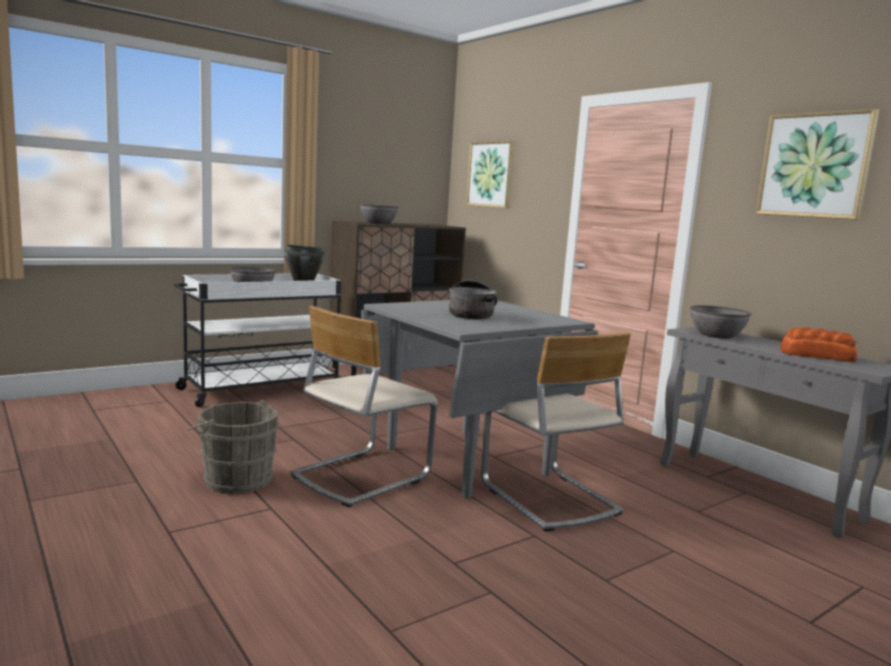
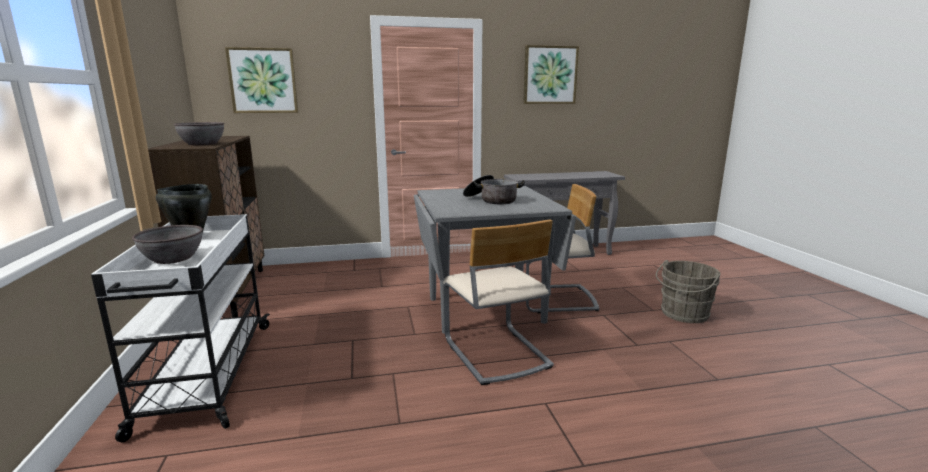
camera: 65 degrees left, 5 degrees up
(235, 479) = (475, 417): grey bucket -> grey bucket (683, 314)
(716, 335) = (534, 177): grey bowl -> none
(816, 355) = (582, 175): bread -> none

